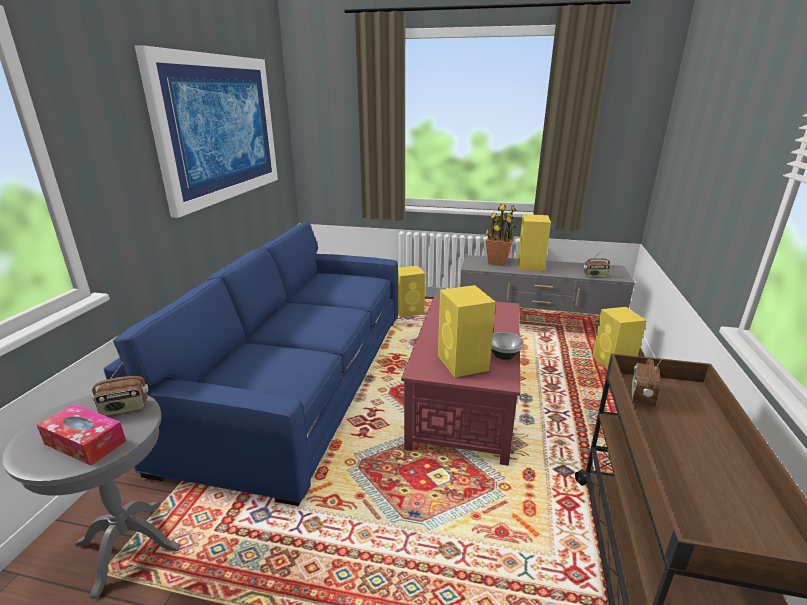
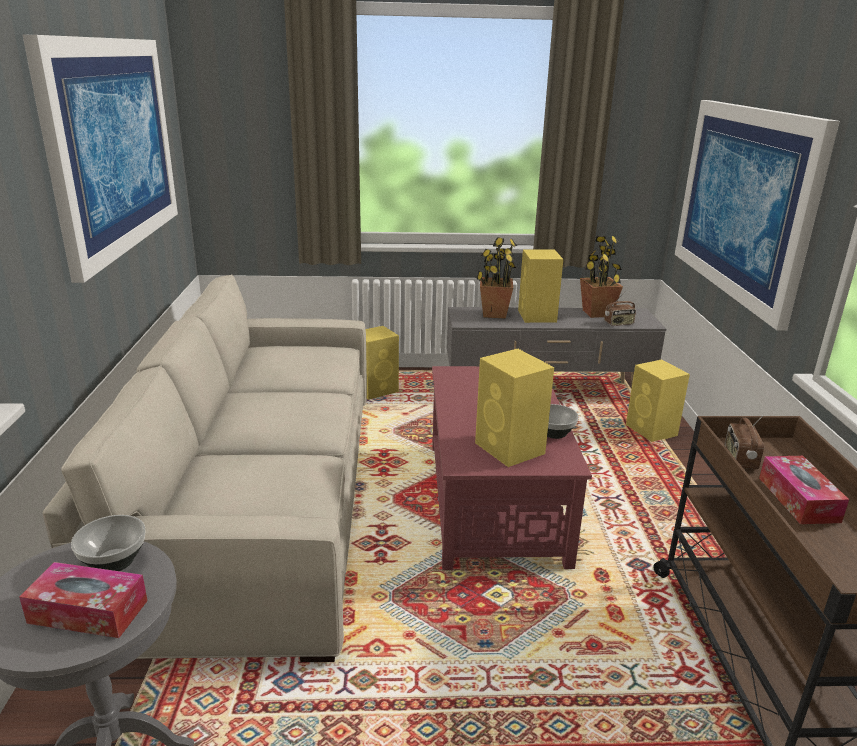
camera: 15 degrees left, 0 degrees up
(125, 408) = (114, 560): radio -> bowl
(301, 378) = (263, 498): blue sofa -> beige sofa
(580, 267) = (597, 313): none -> potted plant
(684, 439) = (798, 499): none -> tissue box
(701, 178) = (744, 202): none -> picture

